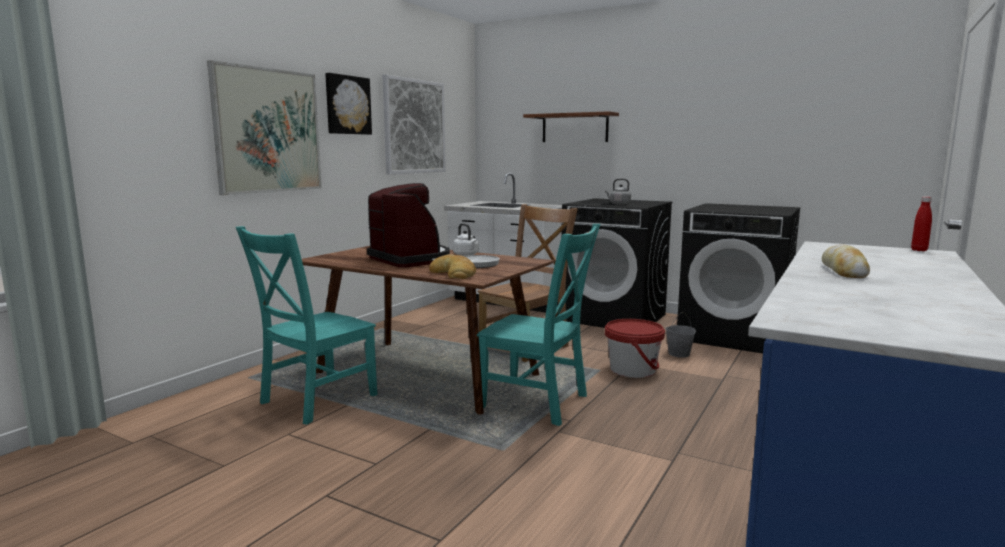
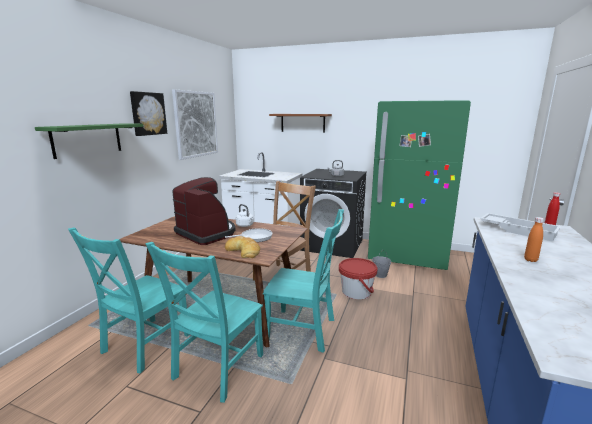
camera: 10 degrees left, 5 degrees up
(268, 131) = (87, 139): picture -> green shelf
(405, 429) = (216, 369): none -> turquoise chair
(734, 336) = (407, 256): black washing machine -> green fridge
(844, 270) = (530, 260): bread -> orange bottle
(861, 251) = (518, 230): none -> white tray

